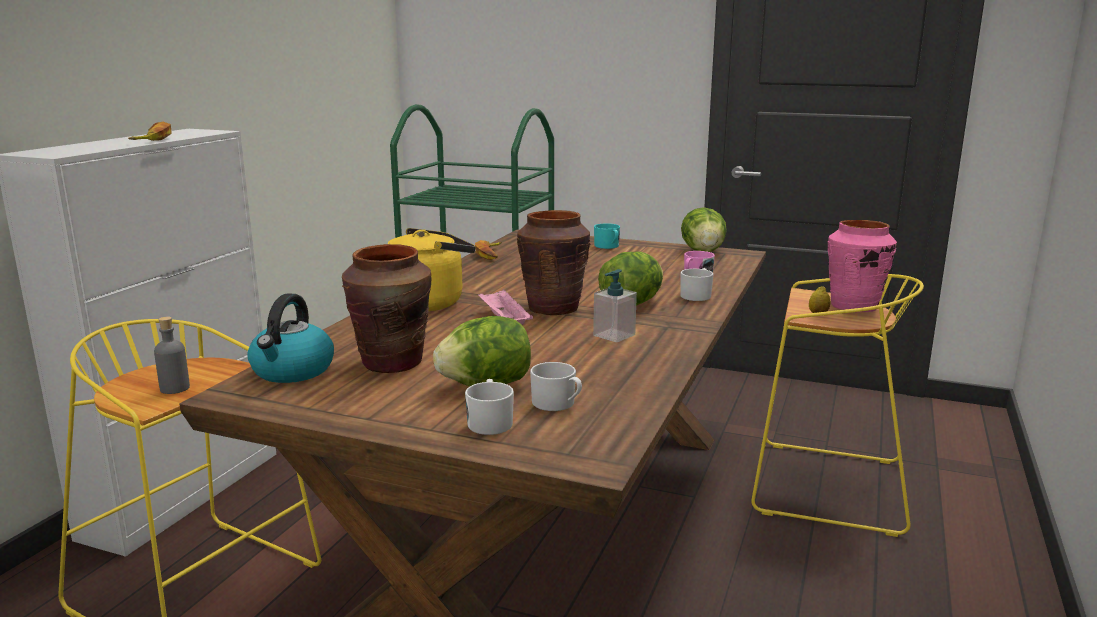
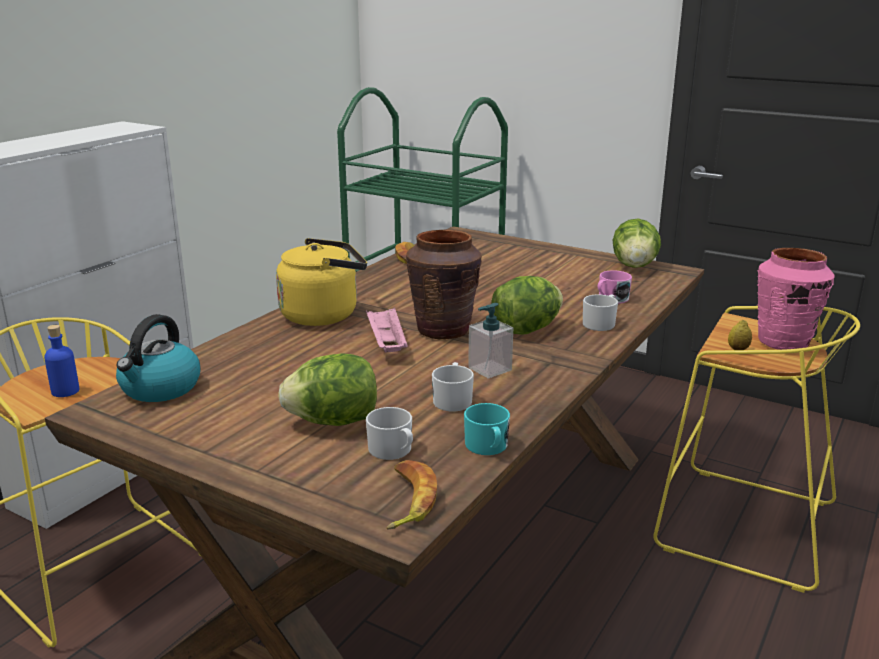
camera: 10 degrees right, 5 degrees up
(151, 139) = (74, 138): banana -> banana (407, 500)
(175, 388) = (65, 391): grey bottle -> blue bottle
(392, 363) = (256, 386): brown vase -> none
(490, 422) = (317, 467): white mug -> white mug (453, 399)
(608, 246) = (536, 253): turquoise mug -> turquoise mug (488, 447)

